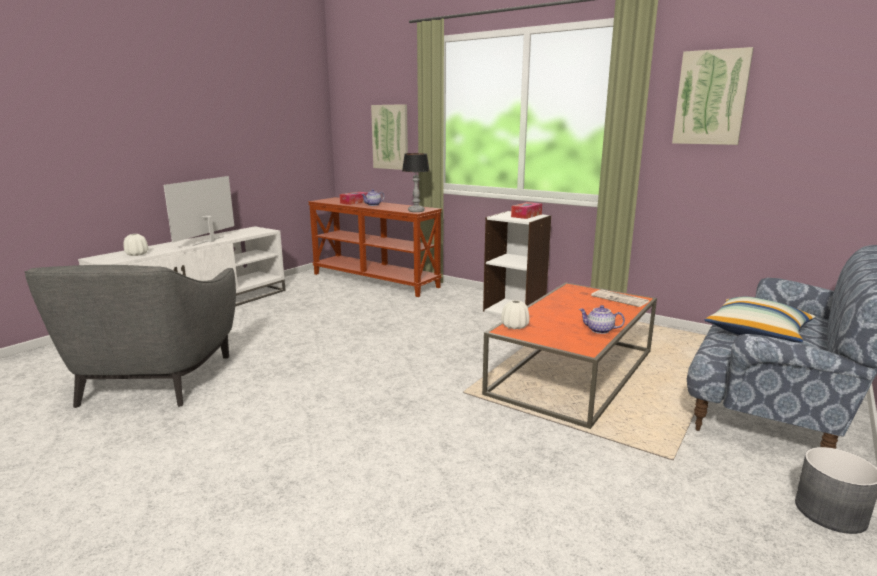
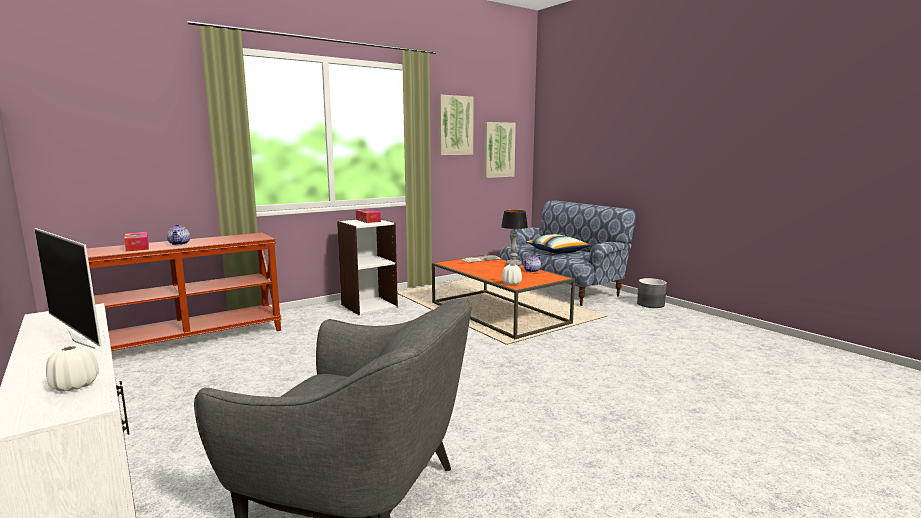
camera: 70 degrees left, 5 degrees down
(390, 137) = (150, 158): picture -> picture (499, 150)
(416, 211) = (259, 237): table lamp -> table lamp (513, 264)

